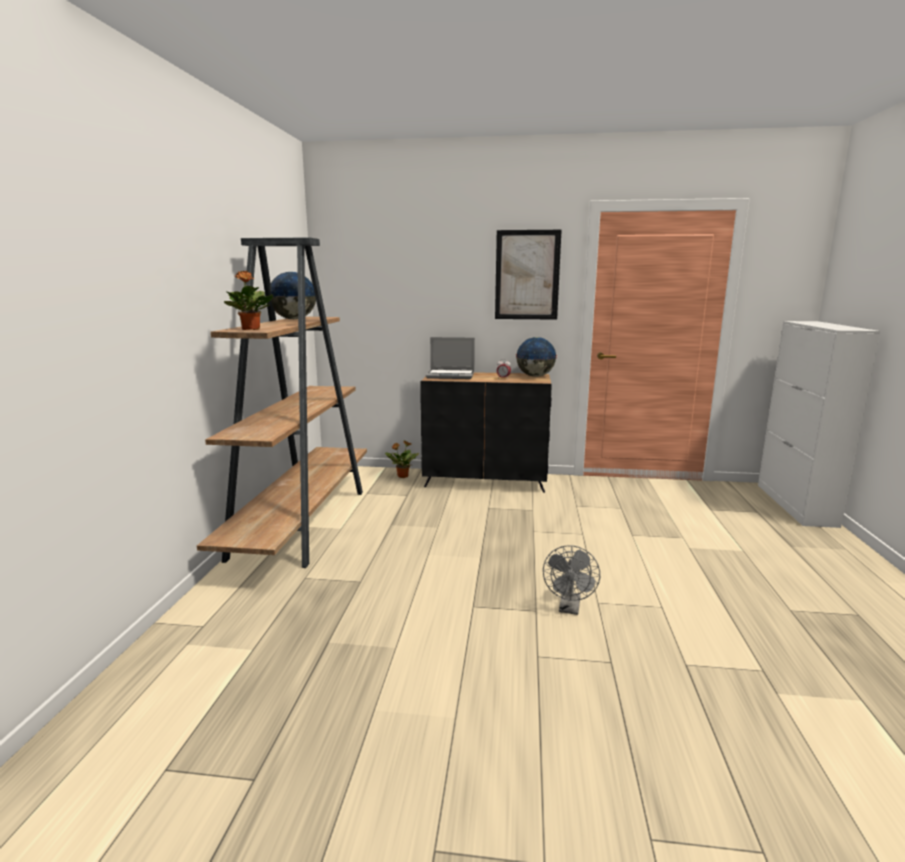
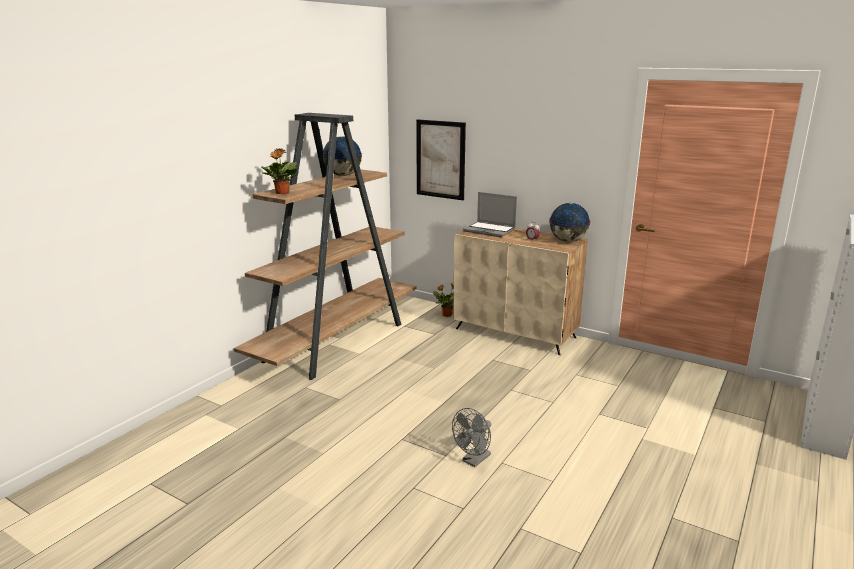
camera: 25 degrees right, 5 degrees up
(486, 481) = (516, 333): black cabinet -> beige cabinet
(527, 275) = (572, 139): picture -> picture (440, 159)

